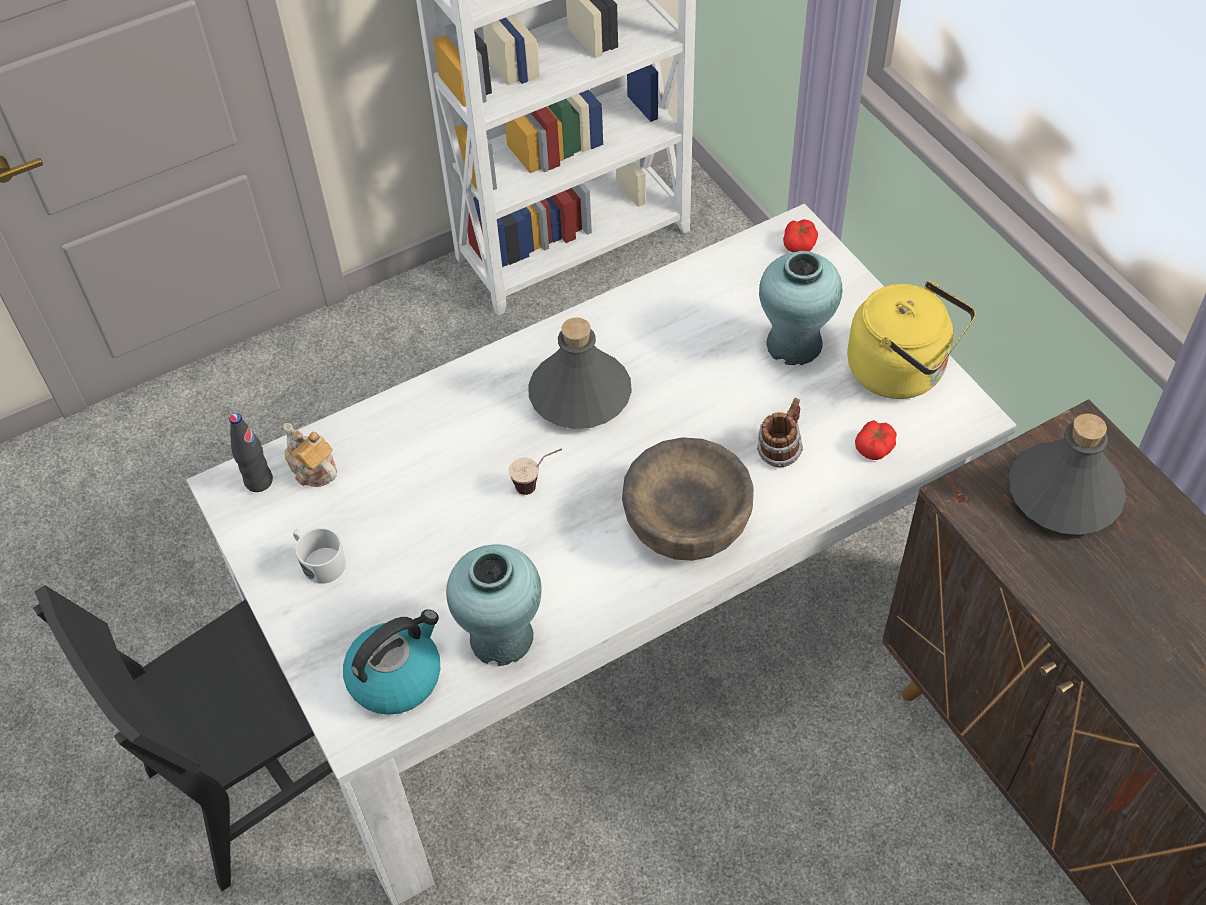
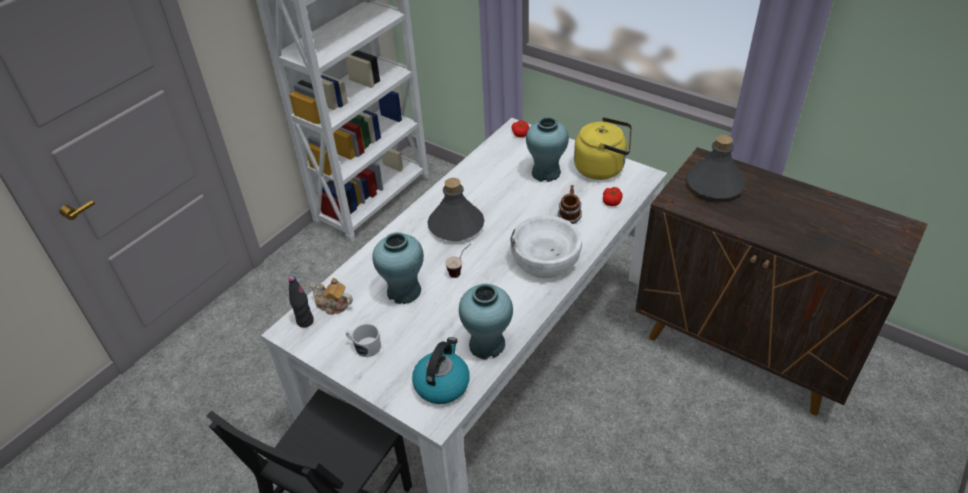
camera: 25 degrees left, 10 degrees down
(430, 488) = (404, 292): none -> turquoise vase
(686, 521) = (545, 260): brown bowl -> white bowl

